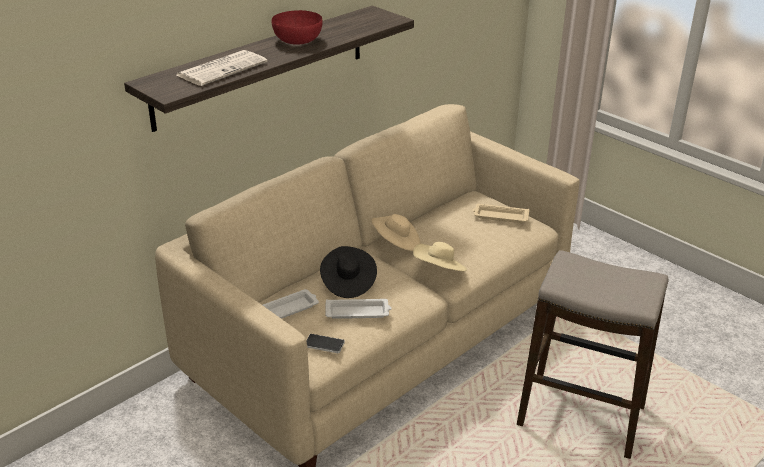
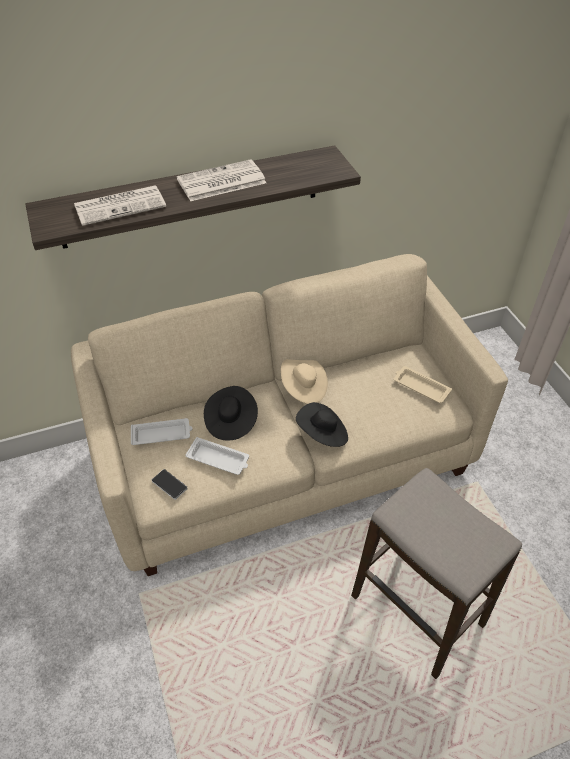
camera: 25 degrees right, 15 degrees up
(297, 41) = (220, 182): red bowl -> newspaper
(439, 270) = (322, 434): beige hat -> black hat

